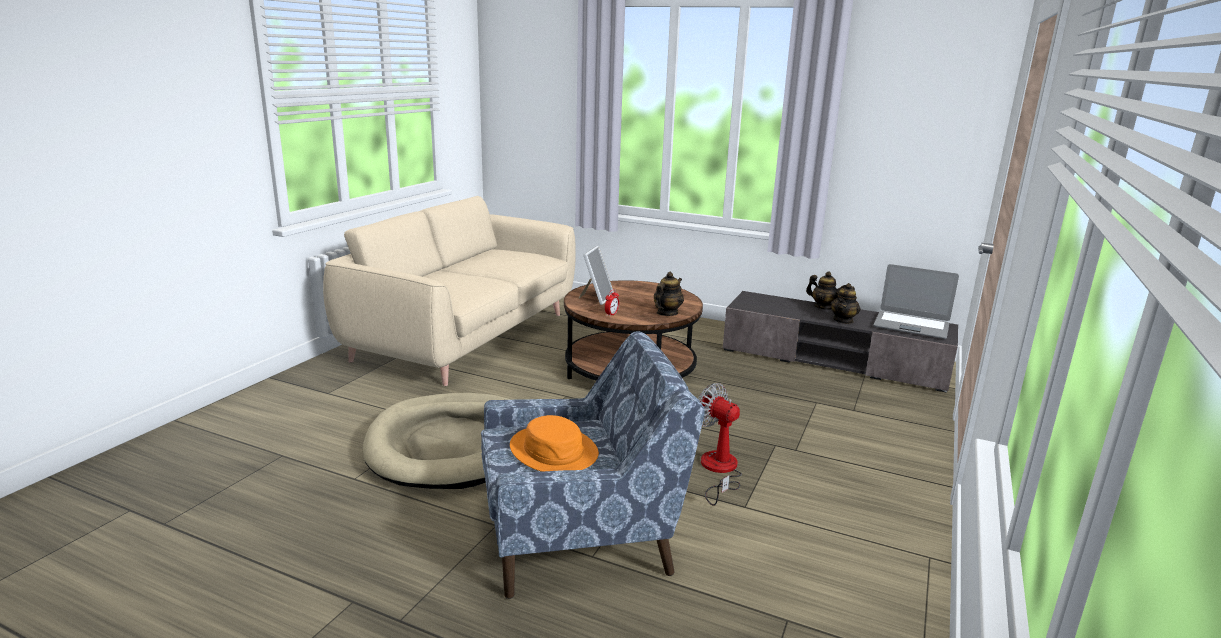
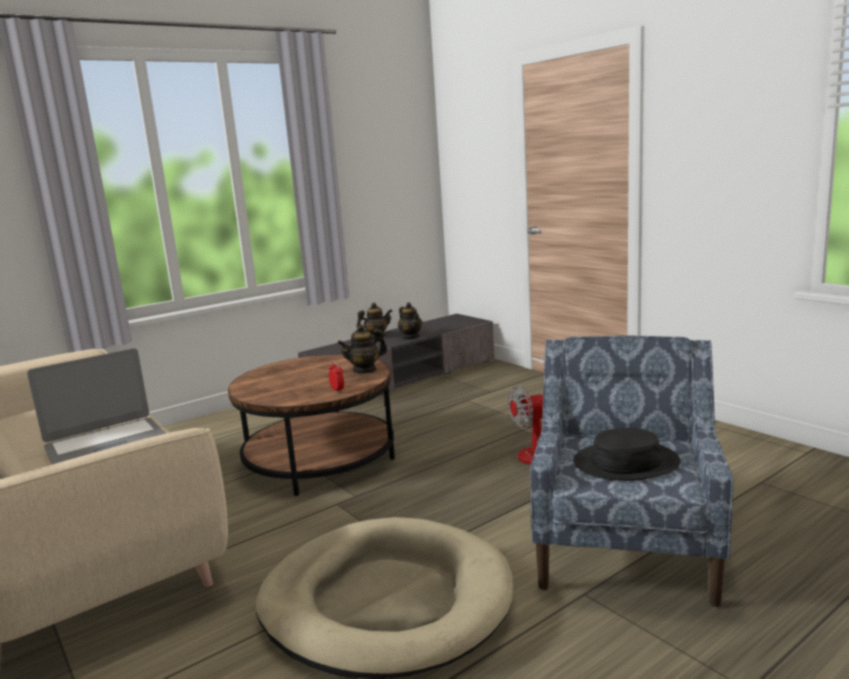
camera: 60 degrees left, 5 degrees down
(554, 451) = (625, 463): orange hat -> black hat
(596, 298) = (279, 390): picture frame -> none
(667, 313) = (365, 370): teapot -> teapot turned 90 degrees counterclockwise
(911, 326) = (445, 323): laptop -> laptop (106, 444)

